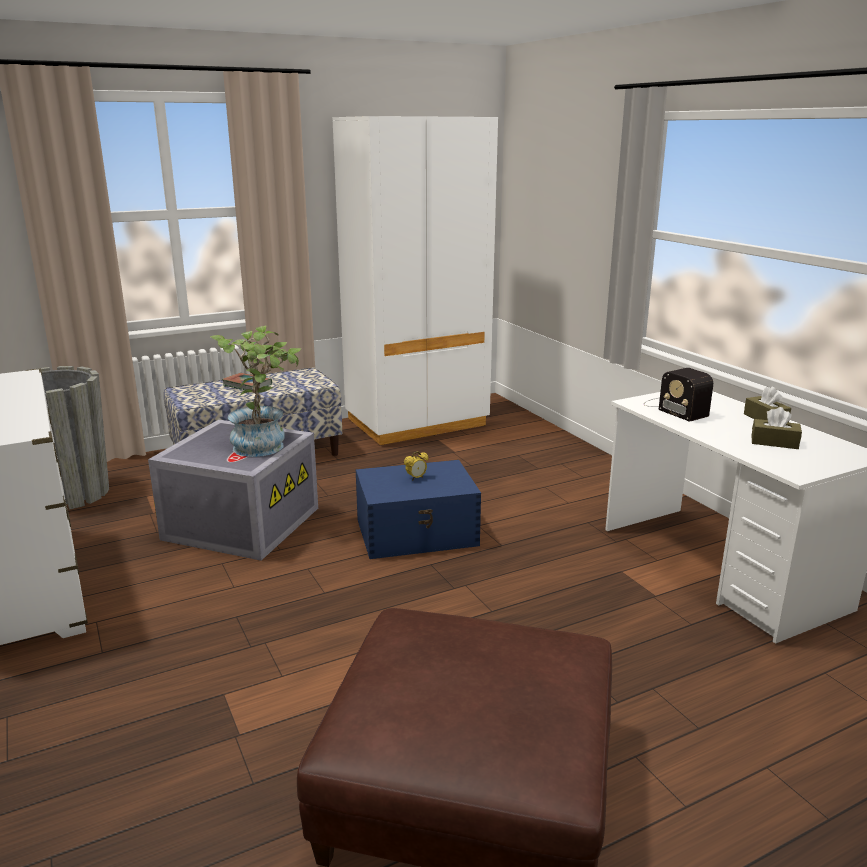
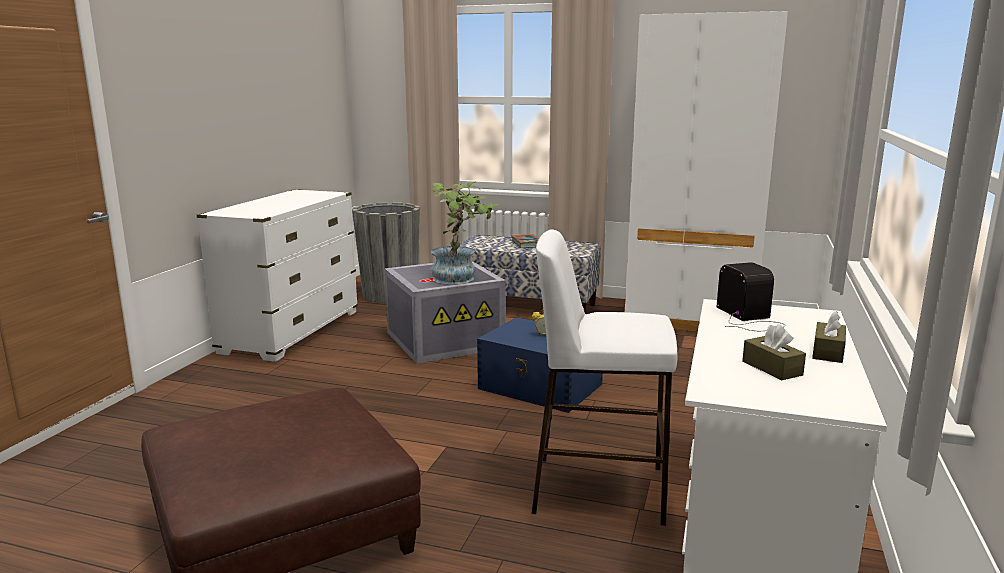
camera: 45 degrees right, 5 degrees down
(608, 597) = (597, 489): none -> white stool
(674, 408) = (749, 318): radio -> radio turned 150 degrees clockwise

